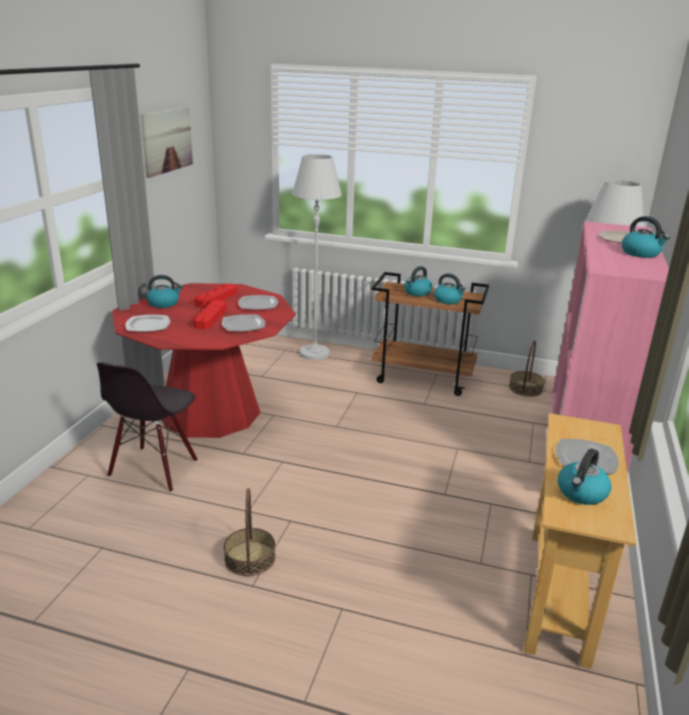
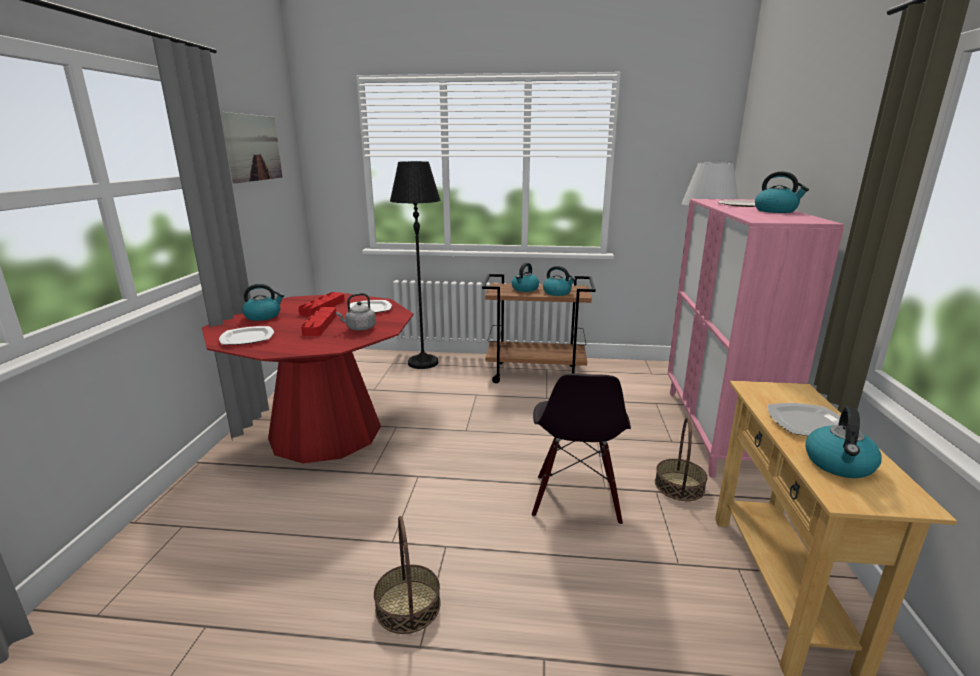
camera: 10 degrees left, 5 degrees down
(154, 469) = (267, 506): black chair -> black chair (575, 499)
(243, 325) = (359, 328): plate -> grey kettle
(314, 353) = (423, 362): white floor lamp -> black floor lamp
(525, 388) = (634, 373): basket -> basket (679, 486)

